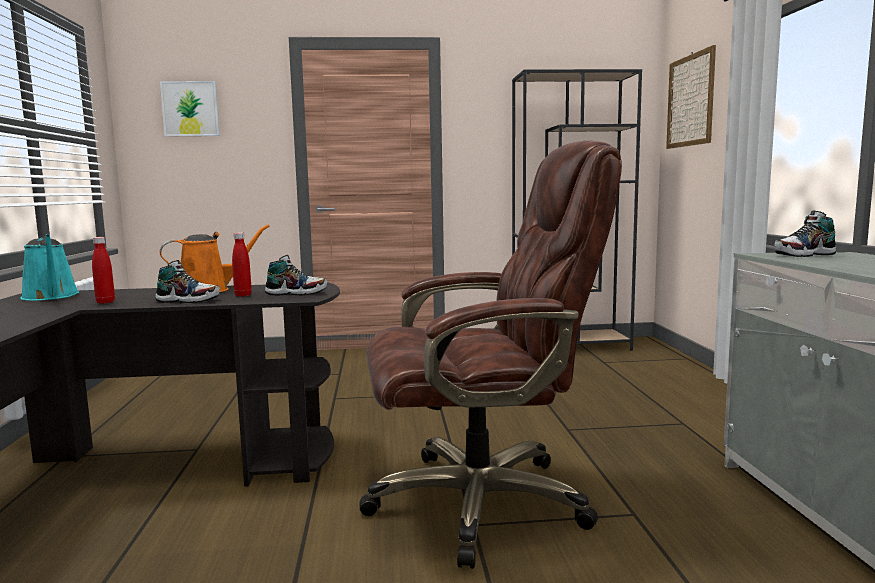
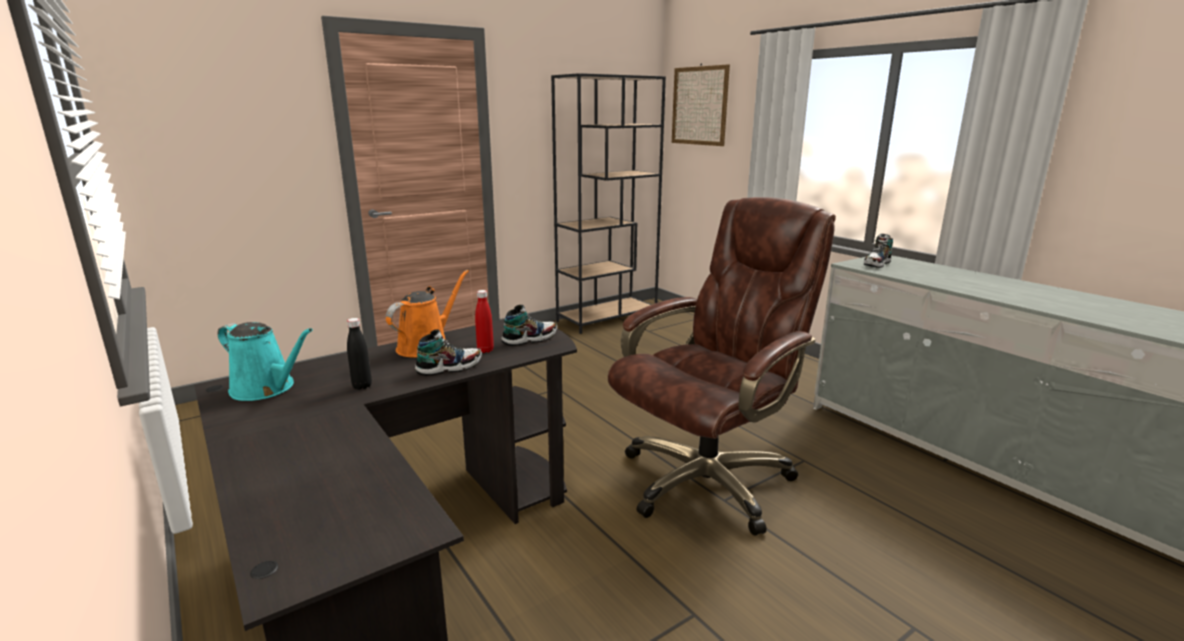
camera: 30 degrees left, 10 degrees up
(105, 302) = (362, 386): red bottle -> black bottle
(190, 109) = (202, 100): picture -> none

